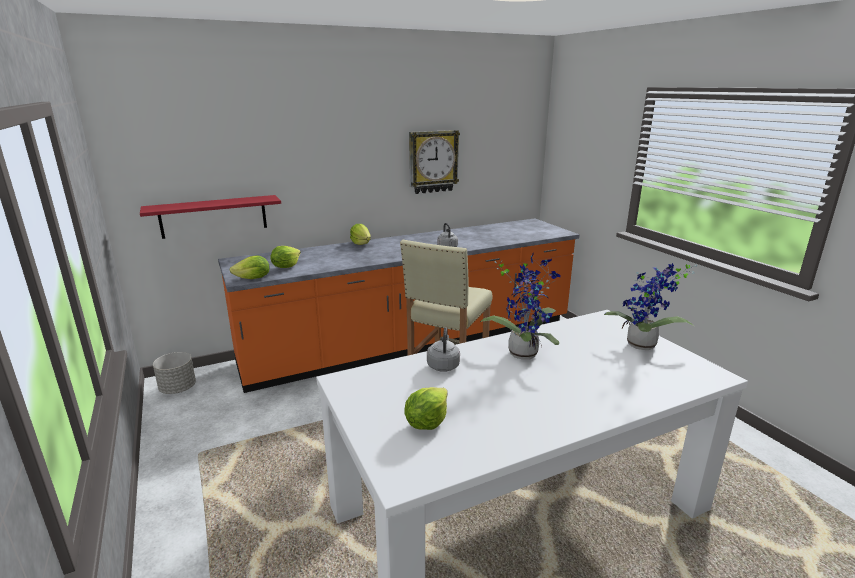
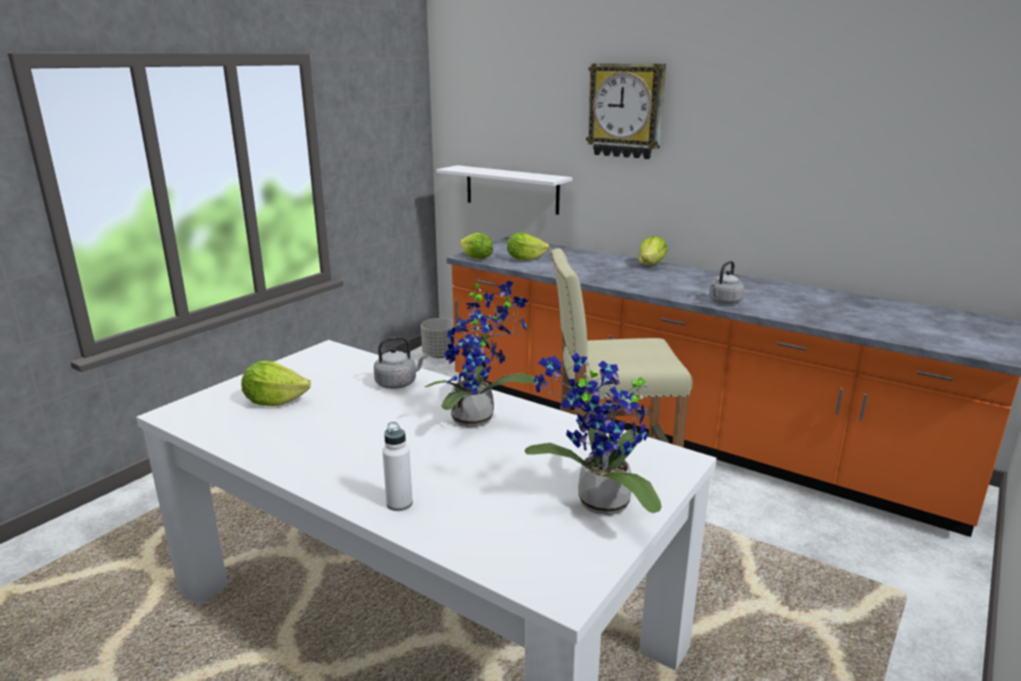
camera: 60 degrees right, 0 degrees up
(214, 216) = (511, 189): red shelf -> white shelf
(433, 161) = (800, 167): wall clock -> wall clock (626, 111)
(619, 400) = (399, 503): none -> white bottle

